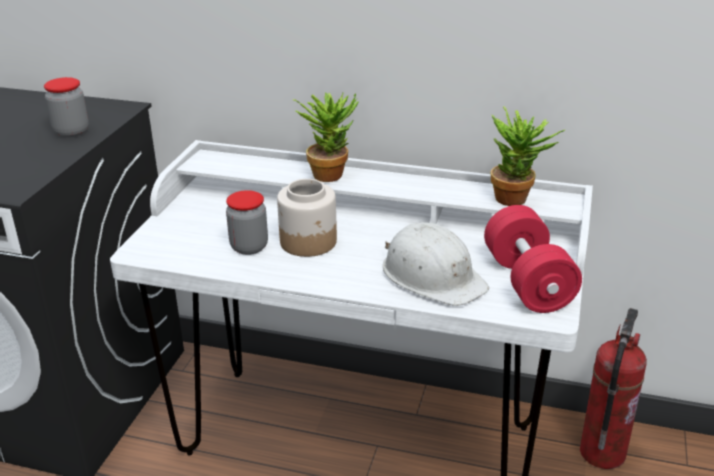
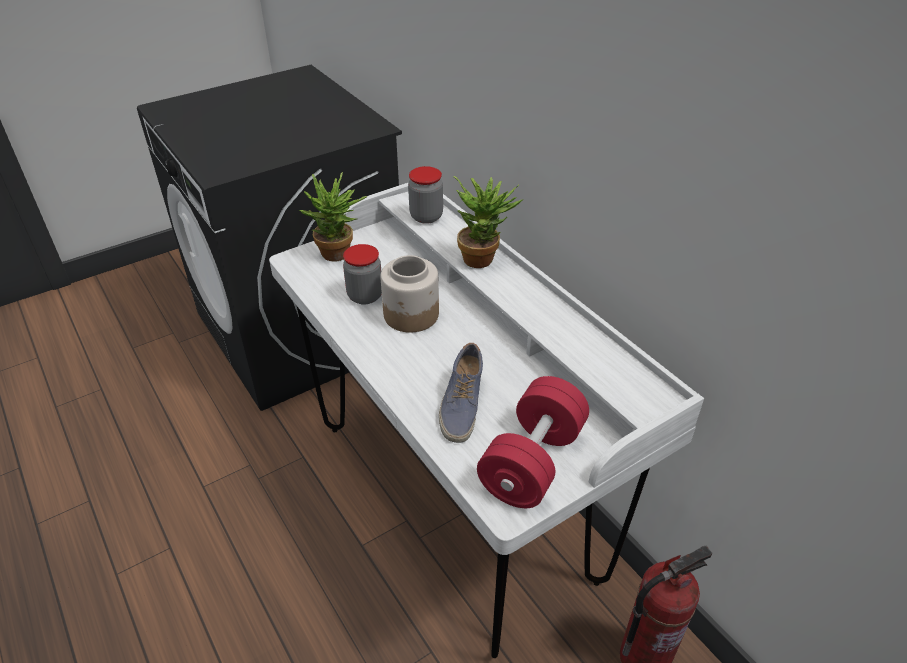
camera: 40 degrees right, 10 degrees up
(71, 132) = (315, 137): jar -> jar (426, 216)
(432, 276) = (461, 404): white hard hat -> shoe
(517, 199) = (608, 371): potted plant -> potted plant (339, 256)

